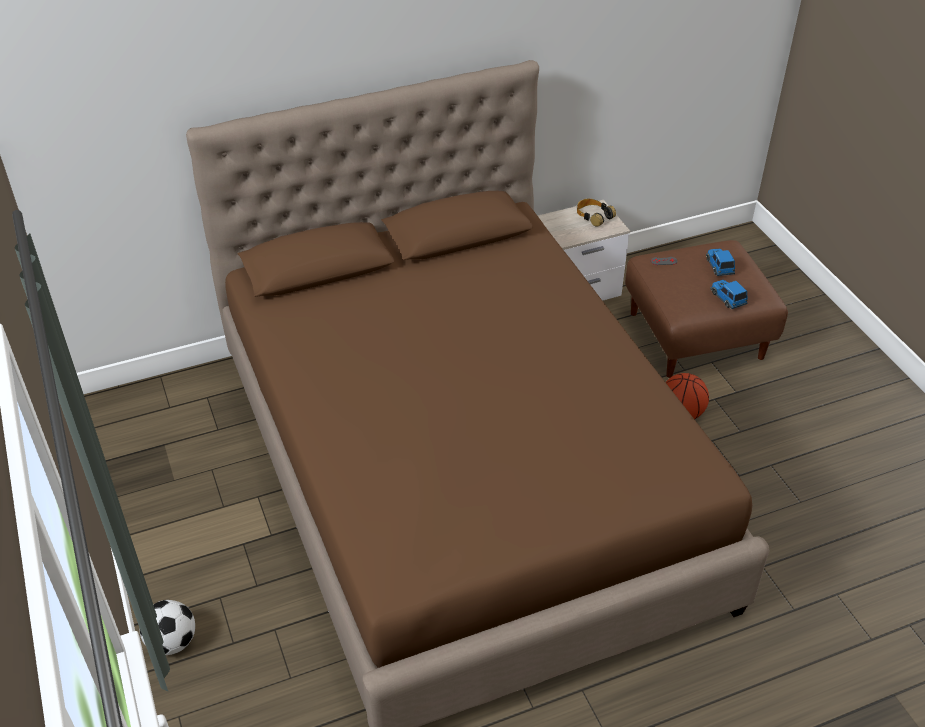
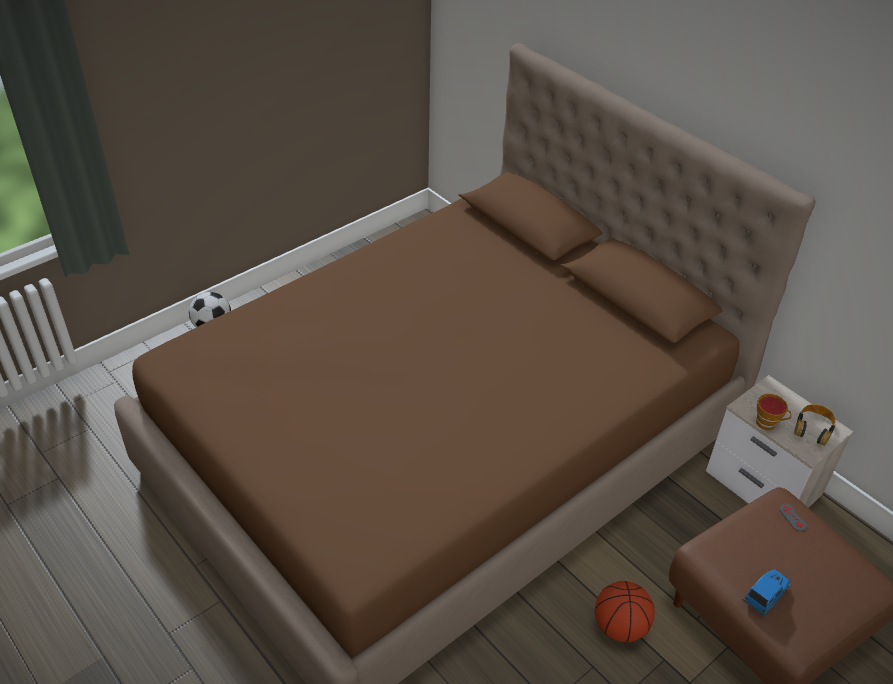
camera: 70 degrees right, 0 degrees up
(581, 235) = (768, 423): none -> cup
(719, 266) = (823, 577): toy car -> none

